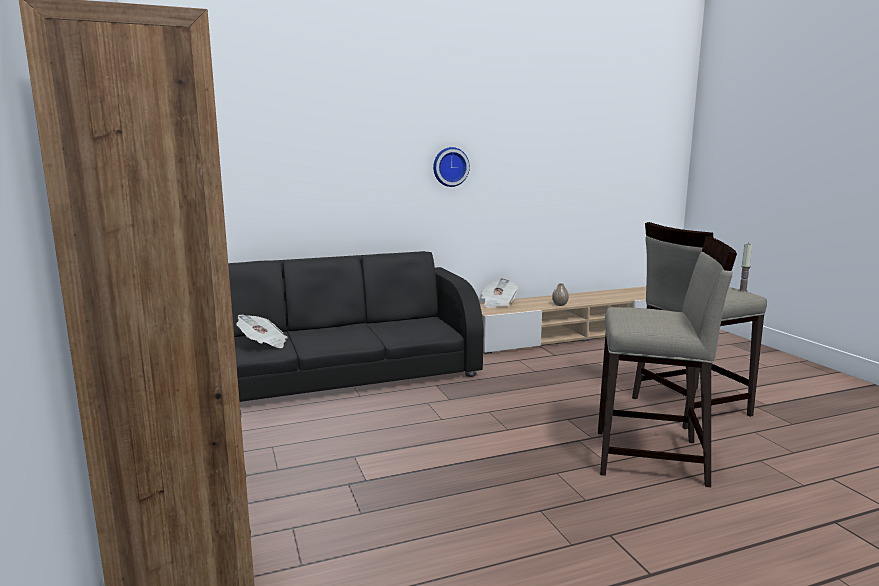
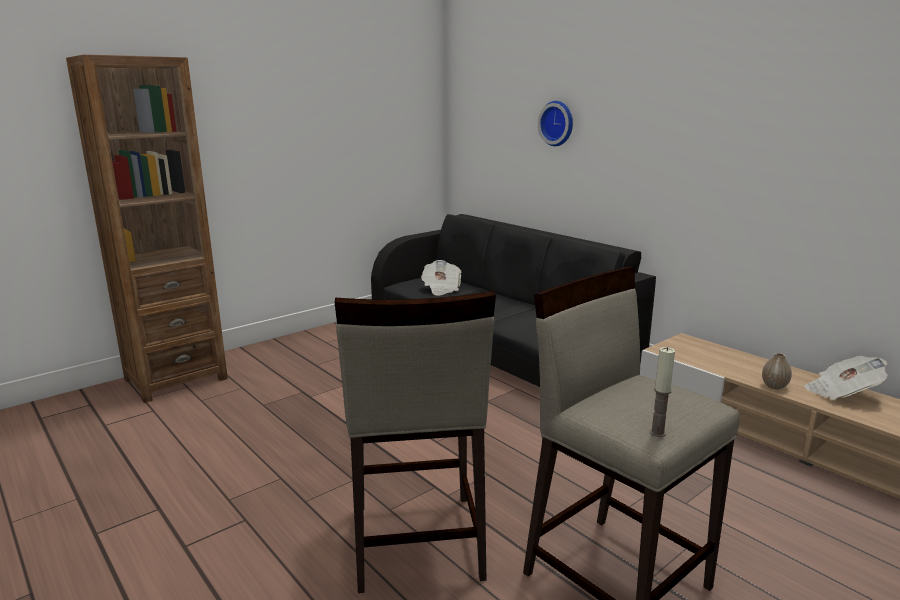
camera: 70 degrees right, 5 degrees up
(450, 167) = (689, 149): wall clock -> wall clock (558, 123)
(498, 303) = (710, 349): newspaper -> newspaper (841, 393)

